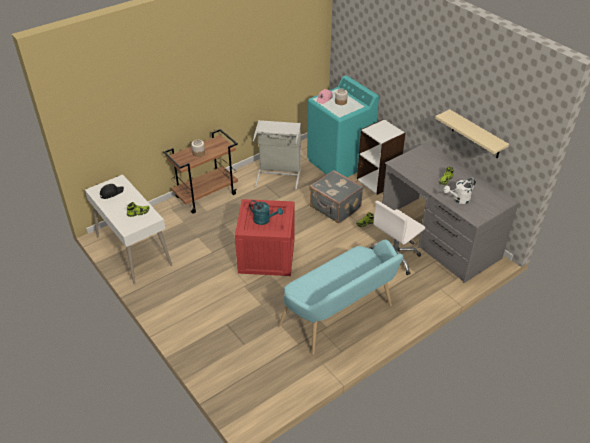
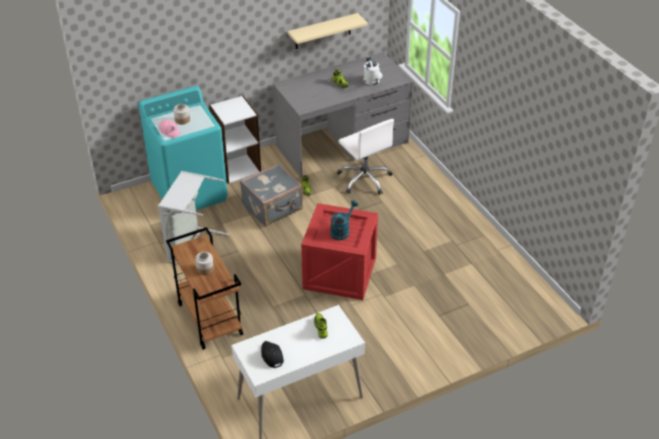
camera: 80 degrees left, 0 degrees up
(340, 318) = (441, 229): turquoise bench -> none

